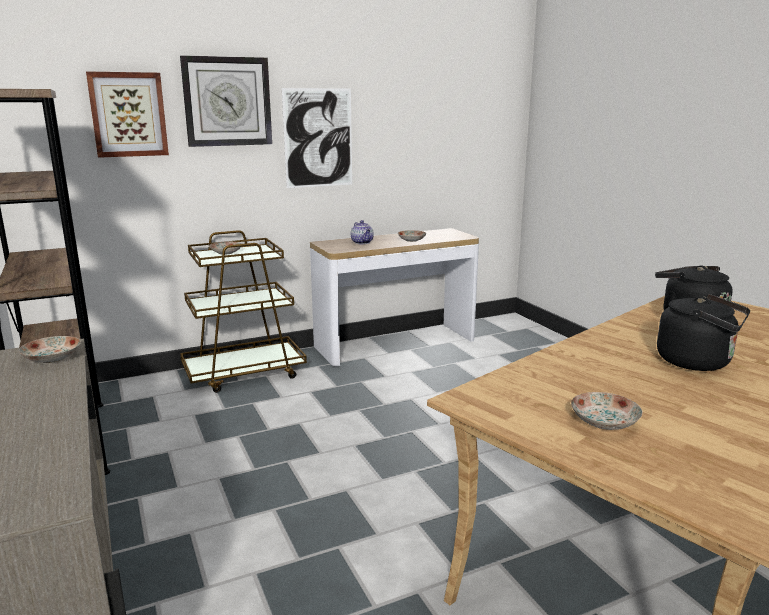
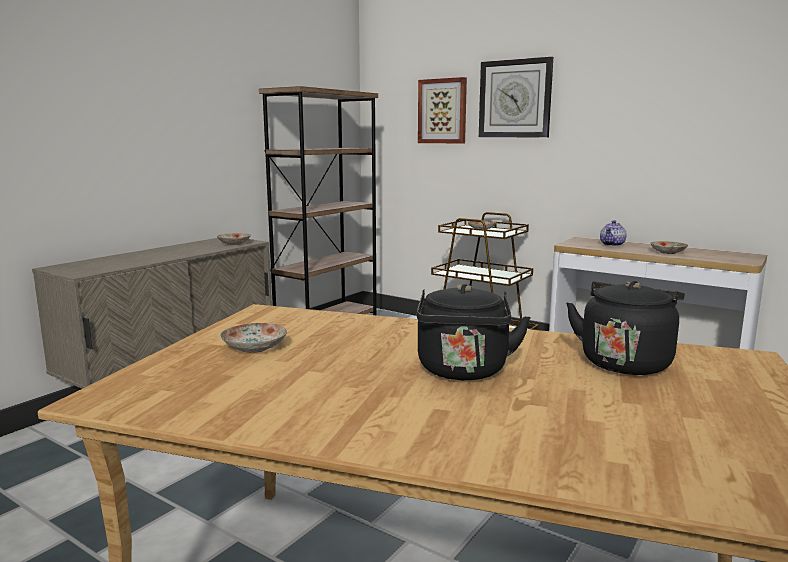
camera: 60 degrees right, 5 degrees down
(318, 138) = (597, 133): picture -> none

